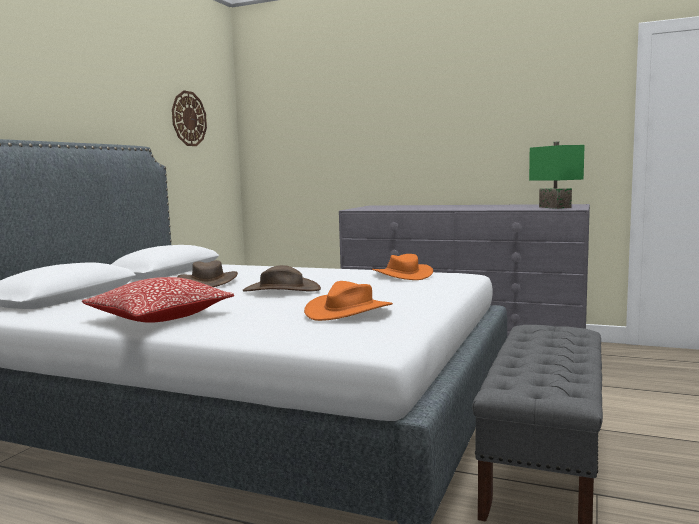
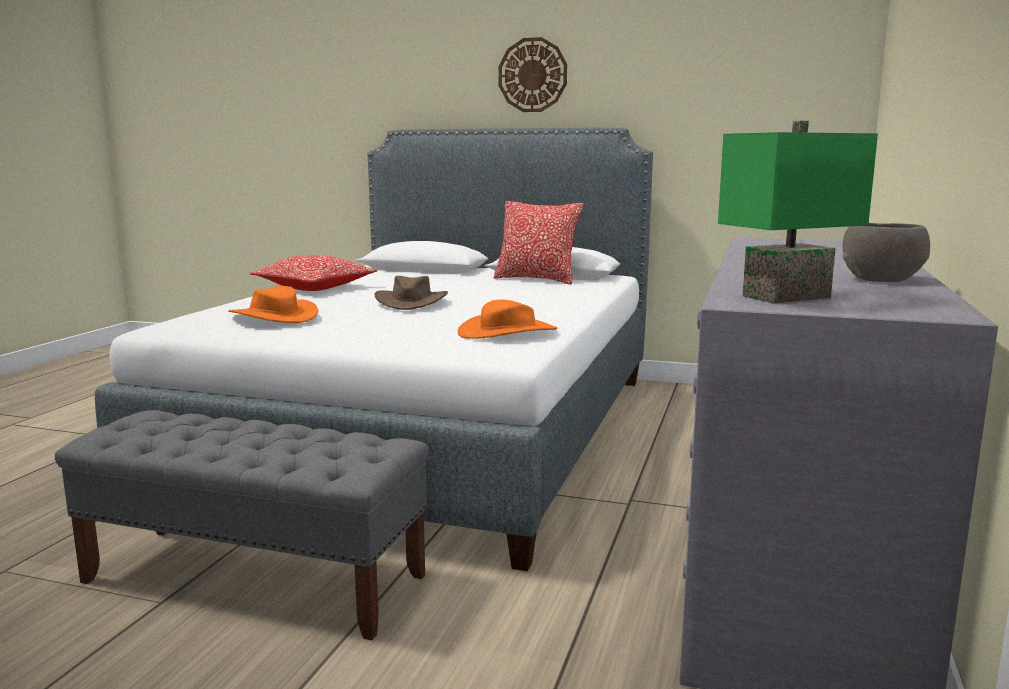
camera: 85 degrees right, 5 degrees up
(188, 273) = (537, 279): none -> pillow
(189, 118) = (741, 83): wall clock -> wall clock (532, 75)
(208, 281) = (479, 286): brown hat -> none
(500, 205) = (880, 279): none -> grey bowl

